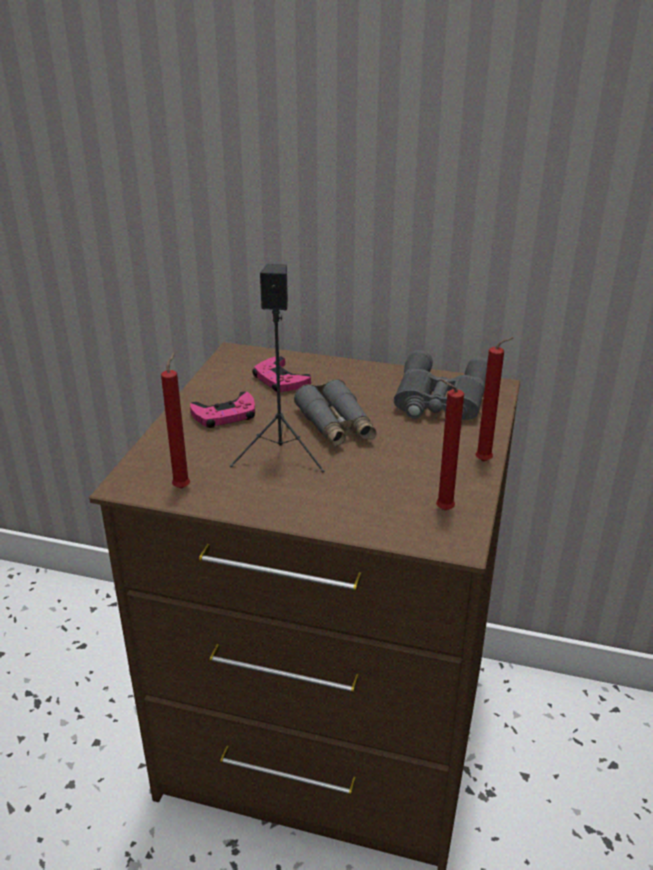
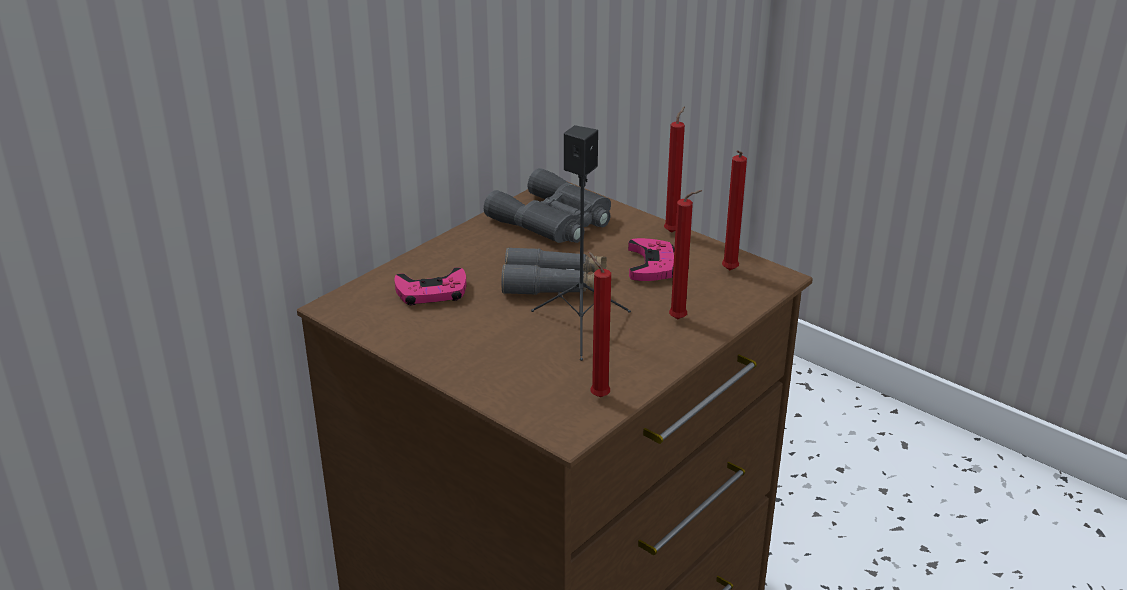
camera: 65 degrees left, 0 degrees up
(225, 415) = (476, 342): pink game controller -> pink game controller (651, 265)
(330, 501) = (680, 320): none -> red candle

